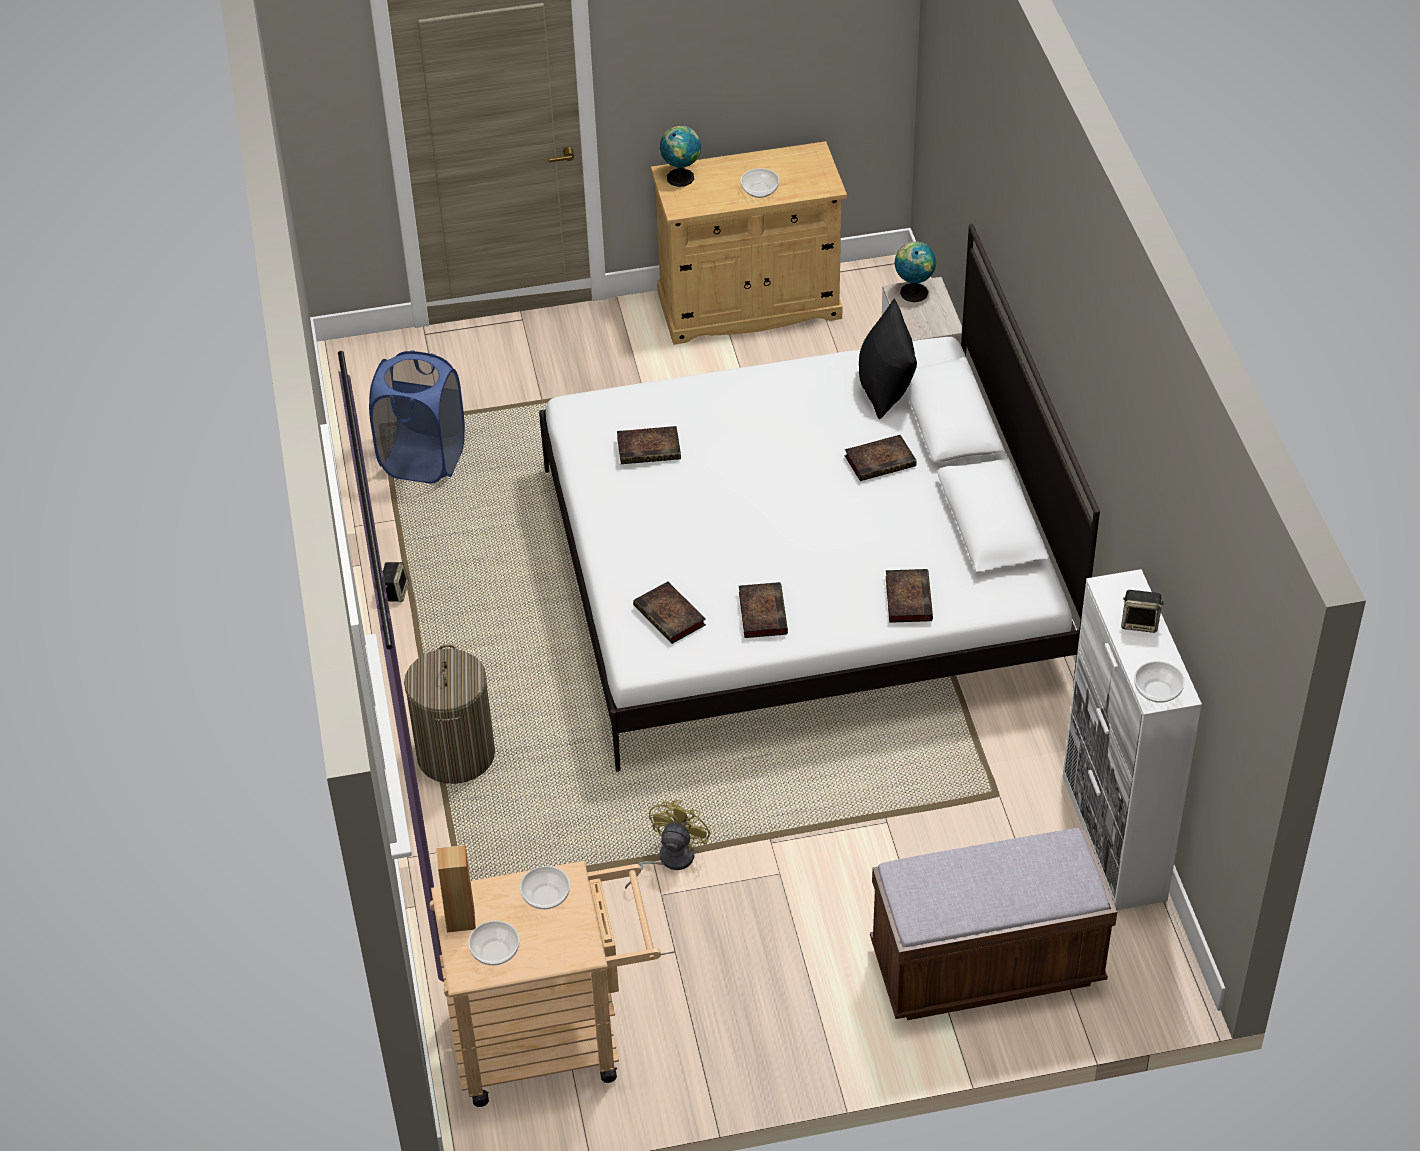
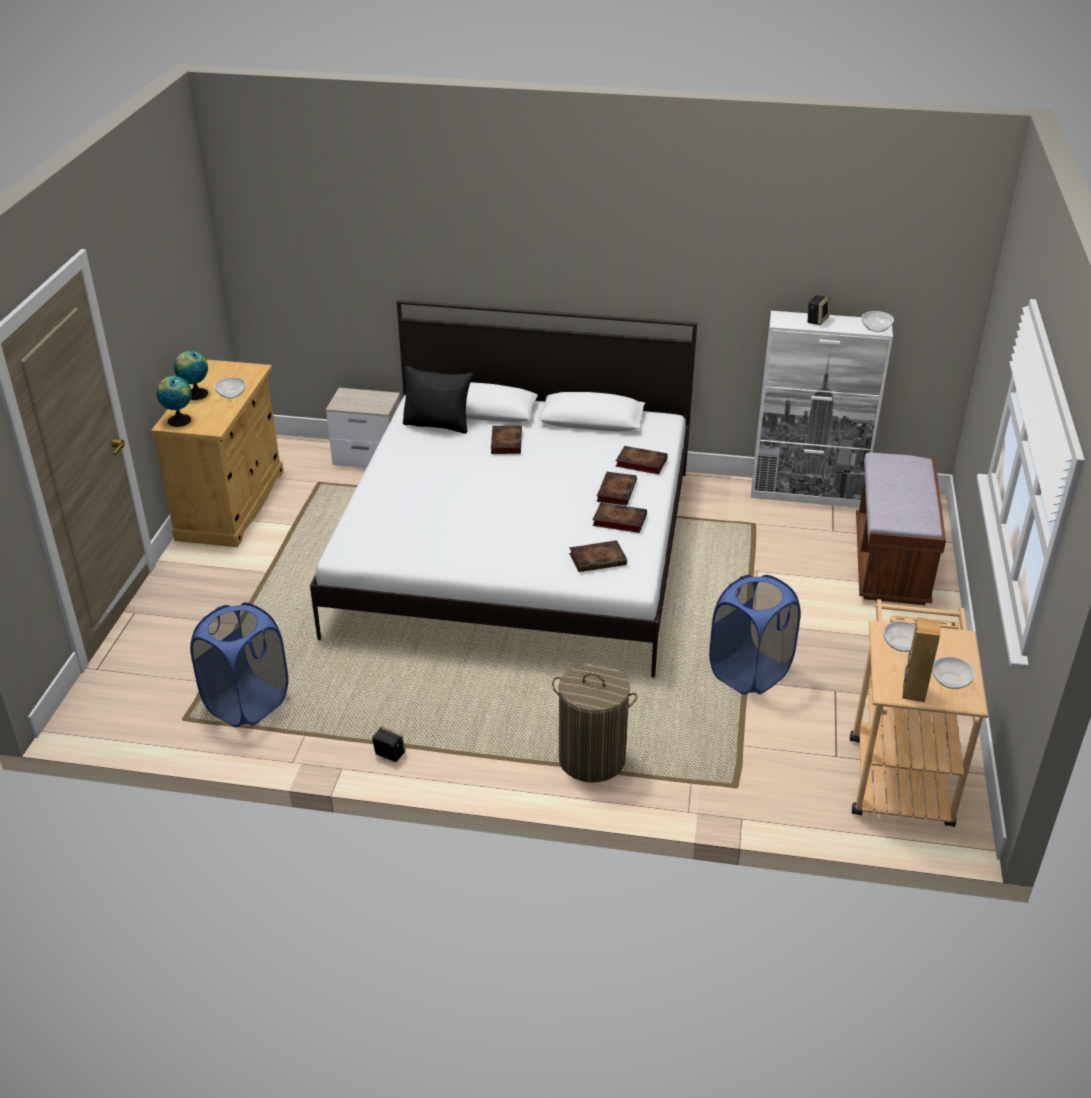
camera: 70 degrees left, 10 degrees down
(650, 448) = (420, 527): book -> book (616, 491)
(669, 859) = (749, 673): yellow fan -> blue laundry basket
(913, 291) = (343, 400): globe -> globe (195, 394)

